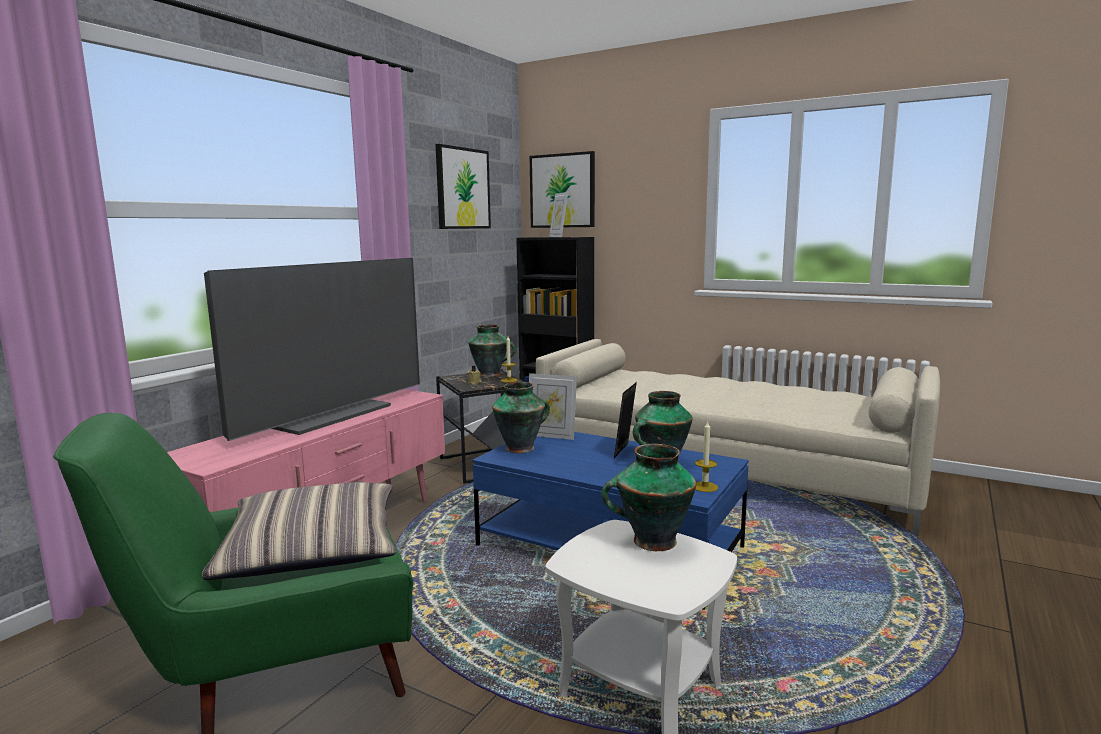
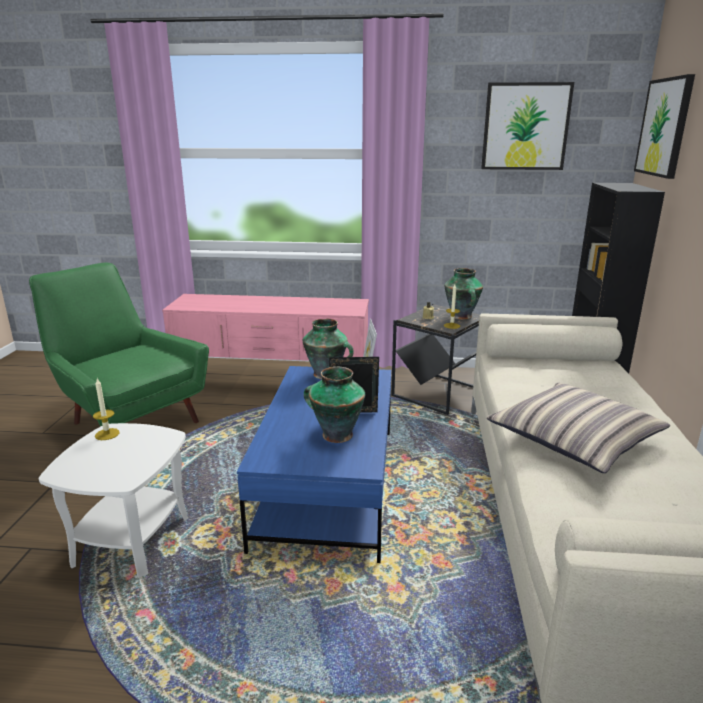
camera: 65 degrees right, 10 degrees up
(311, 549) = (126, 362): pillow -> pillow (574, 439)
(330, 415) = (284, 303): television -> none
(558, 236) = (630, 186): picture frame -> none
(652, 541) = (146, 452): vase -> none
(705, 487) = (285, 464): candle -> candle (107, 434)

